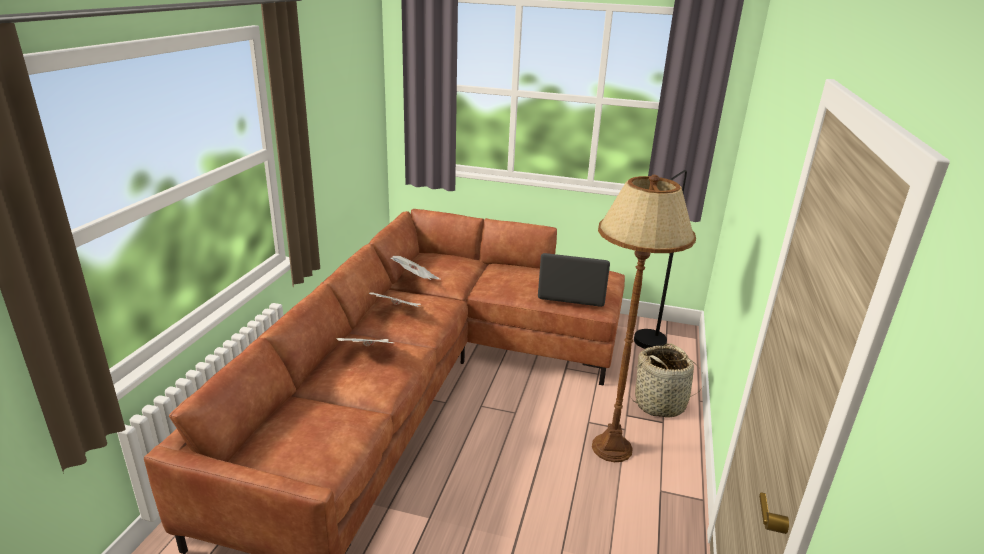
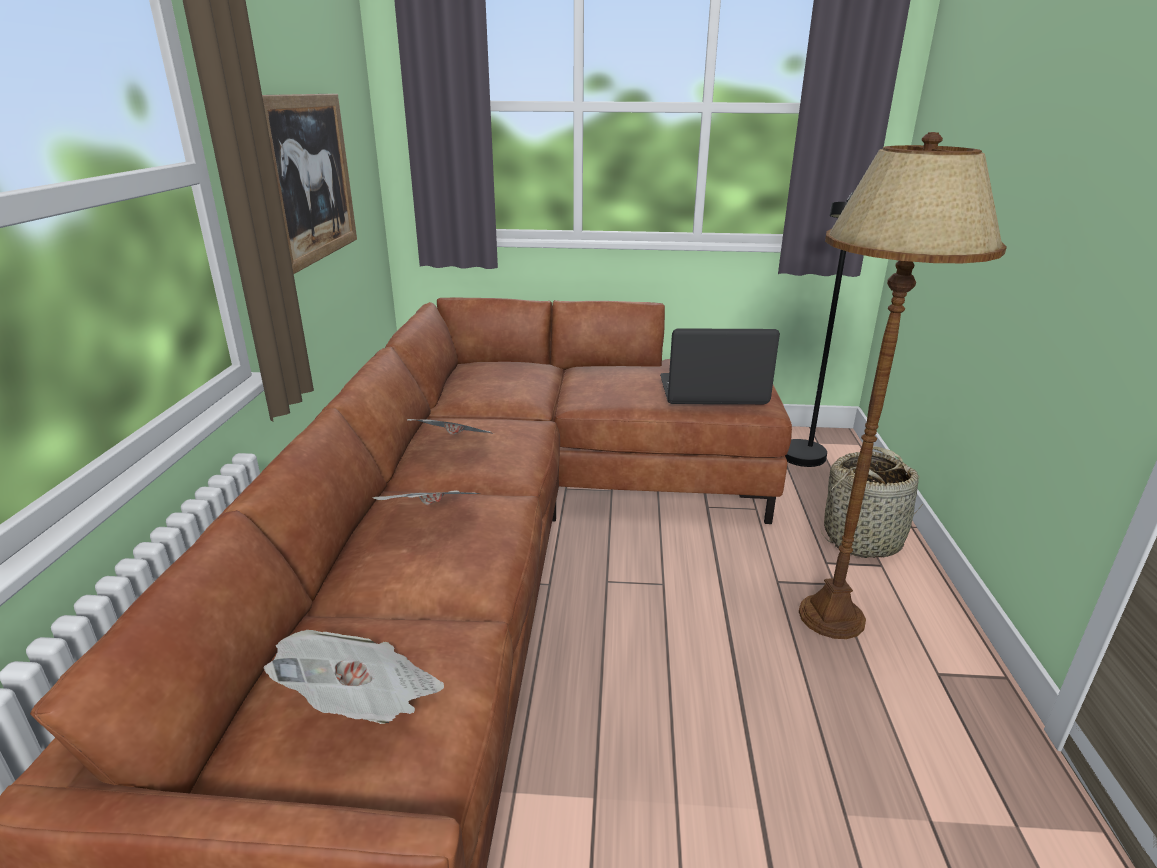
camera: 10 degrees left, 0 degrees up
(334, 140) = (309, 179): none -> picture
(416, 280) = (468, 398): newspaper -> newspaper (365, 703)

